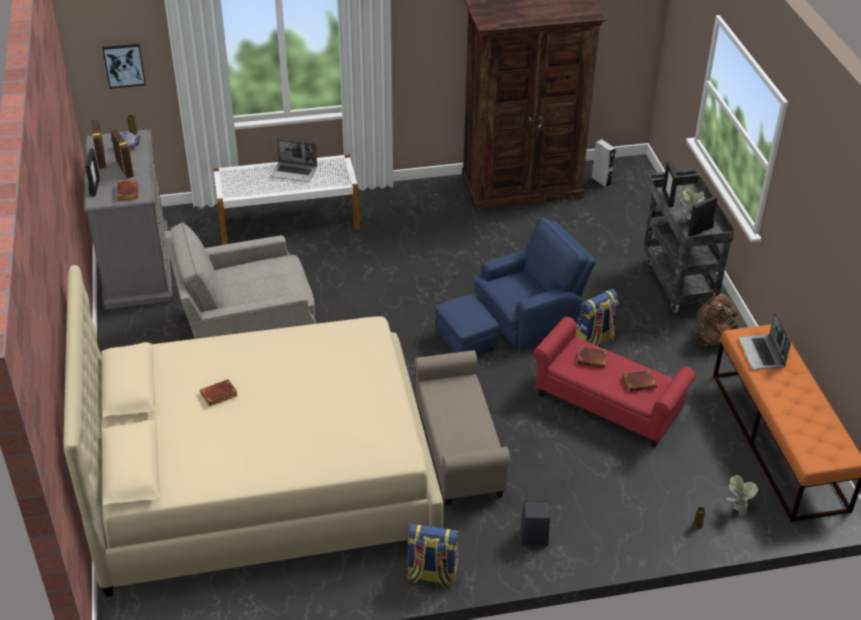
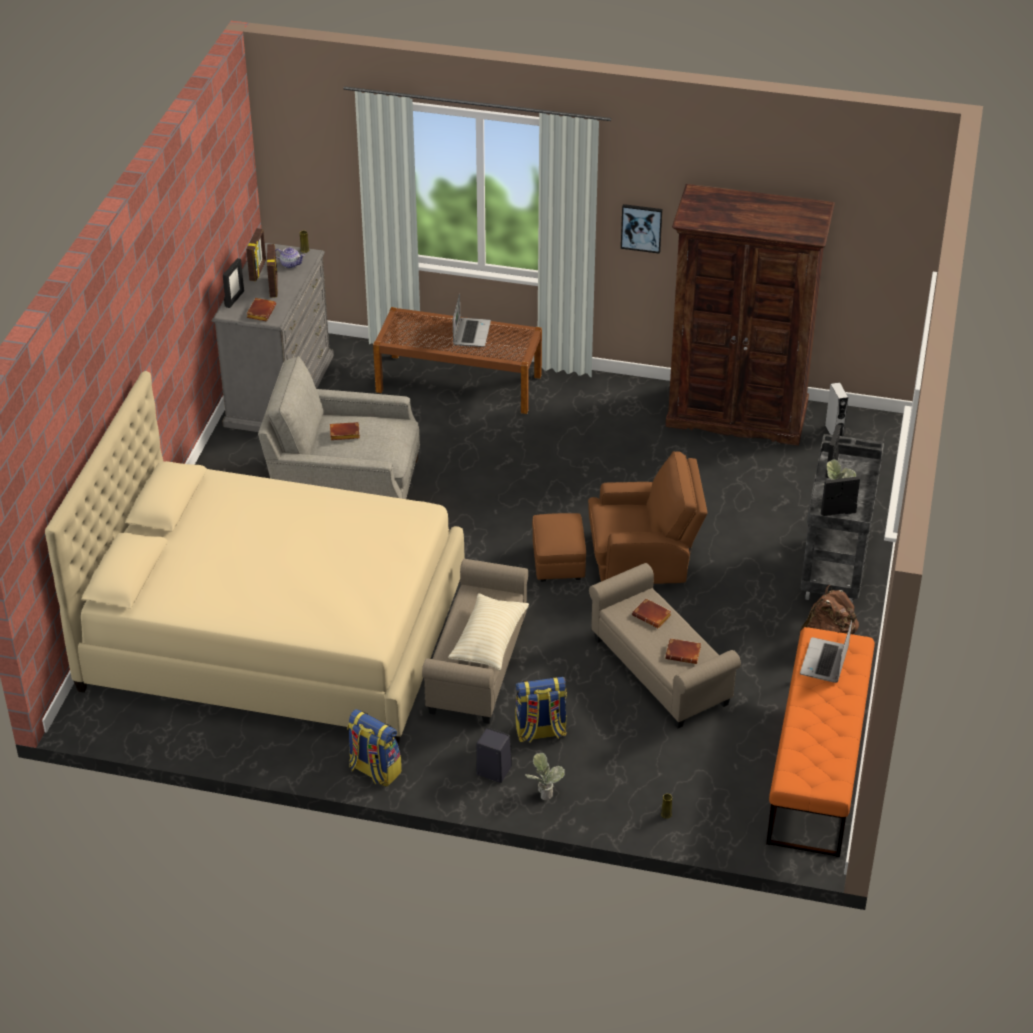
camera: 25 degrees right, 0 degrees up
(124, 65) = (314, 177): picture -> picture (641, 227)
(218, 396) = (240, 535): brown book -> brown book (344, 434)
(288, 219) = (459, 383): white bench -> brown bench
(294, 172) = (471, 333): laptop -> laptop turned 120 degrees counterclockwise
(476, 423) = (489, 641): none -> beige pillow
(515, 323) = (623, 559): blue armchair -> brown armchair
(594, 340) = (695, 603): backpack -> backpack (540, 732)
(607, 405) = (660, 671): red ottoman -> beige ottoman
(736, 509) = (718, 813): potted plant -> potted plant (544, 792)

